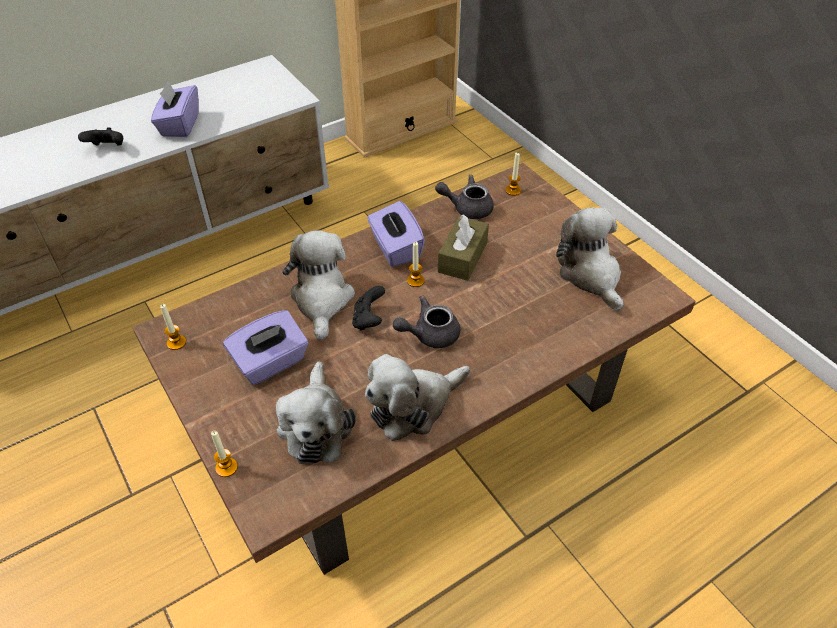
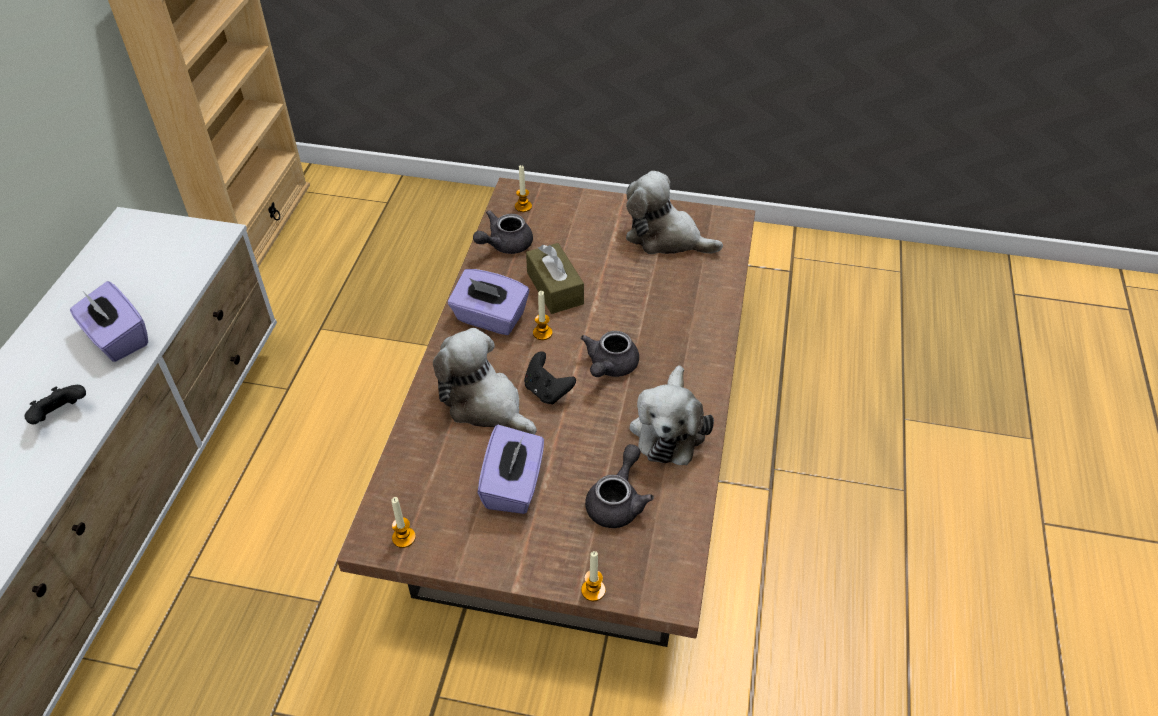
camera: 45 degrees left, 0 degrees up
(316, 425) = (618, 501): plush toy -> grey teapot

